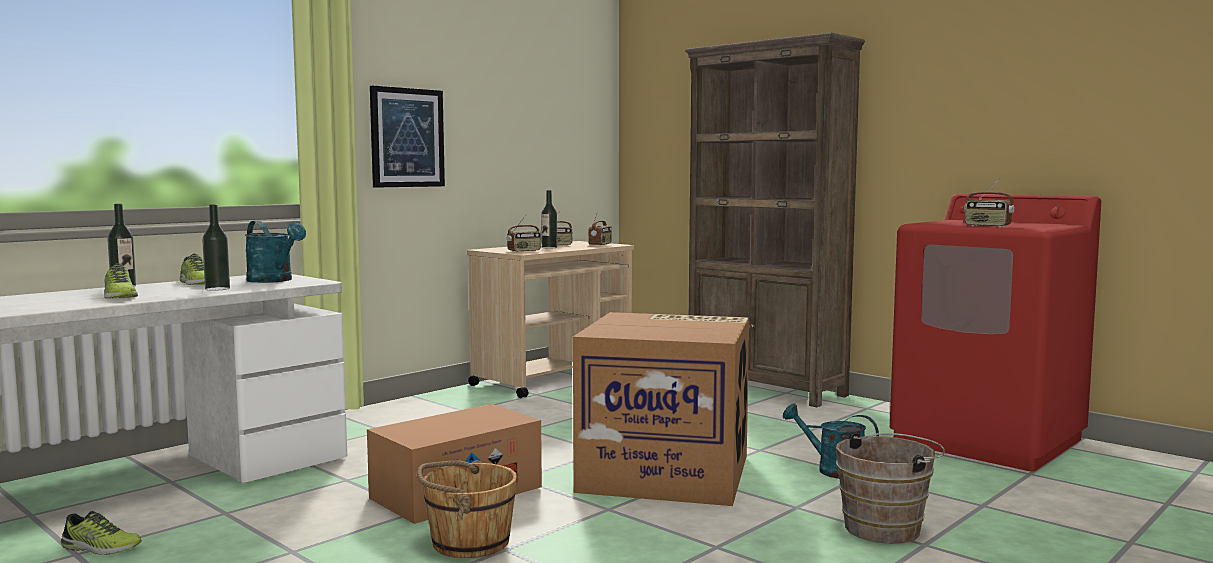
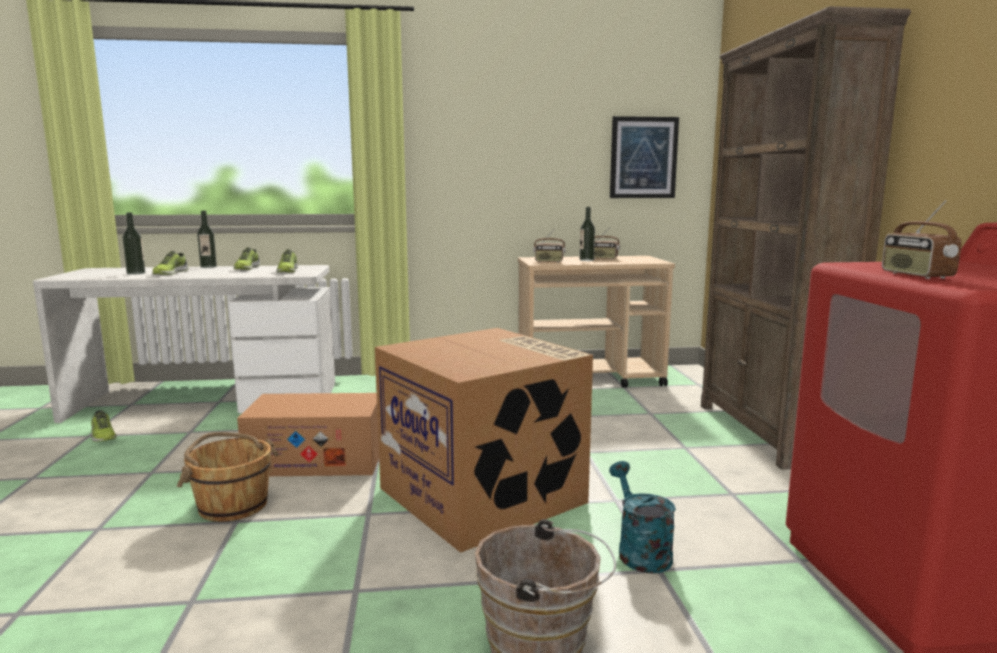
camera: 40 degrees right, 5 degrees up
(217, 289) = (231, 273): bottle -> bottle (136, 273)
(274, 280) = (287, 271): turquoise watering can -> shoe
(407, 137) = (463, 160): picture -> picture (643, 158)
(600, 244) = (644, 261): radio -> none

